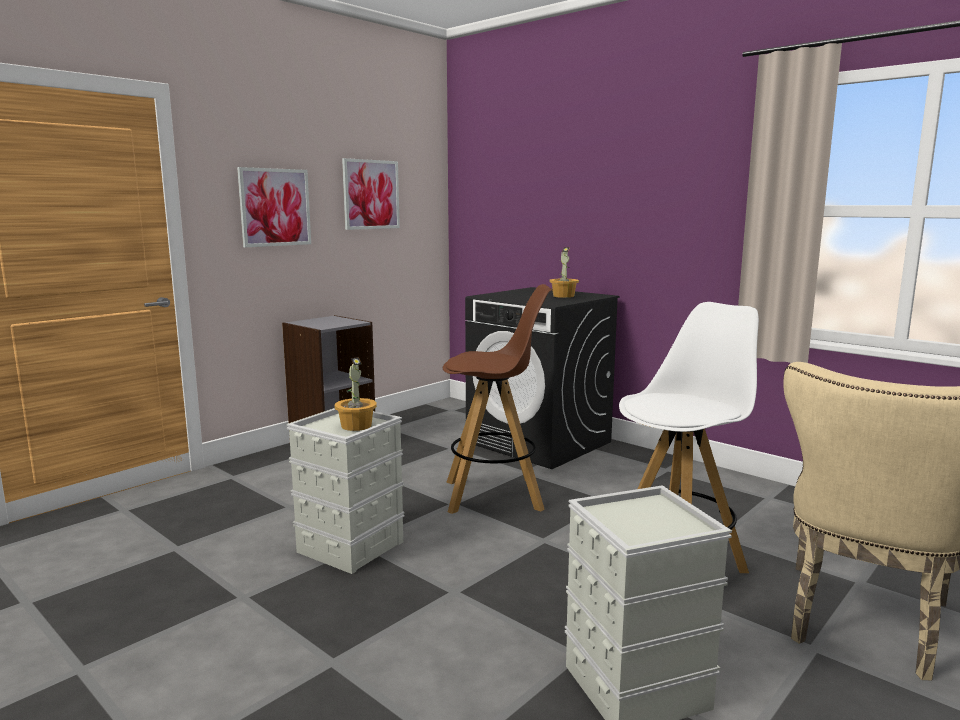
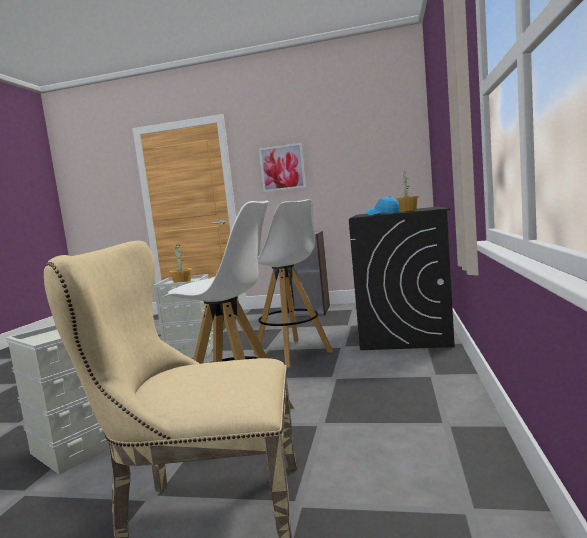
camera: 60 degrees right, 5 degrees down
(371, 194) = (352, 150): picture -> none
(495, 495) = (293, 352): brown stool -> white stool
(565, 301) = (383, 214): none -> blue cap

